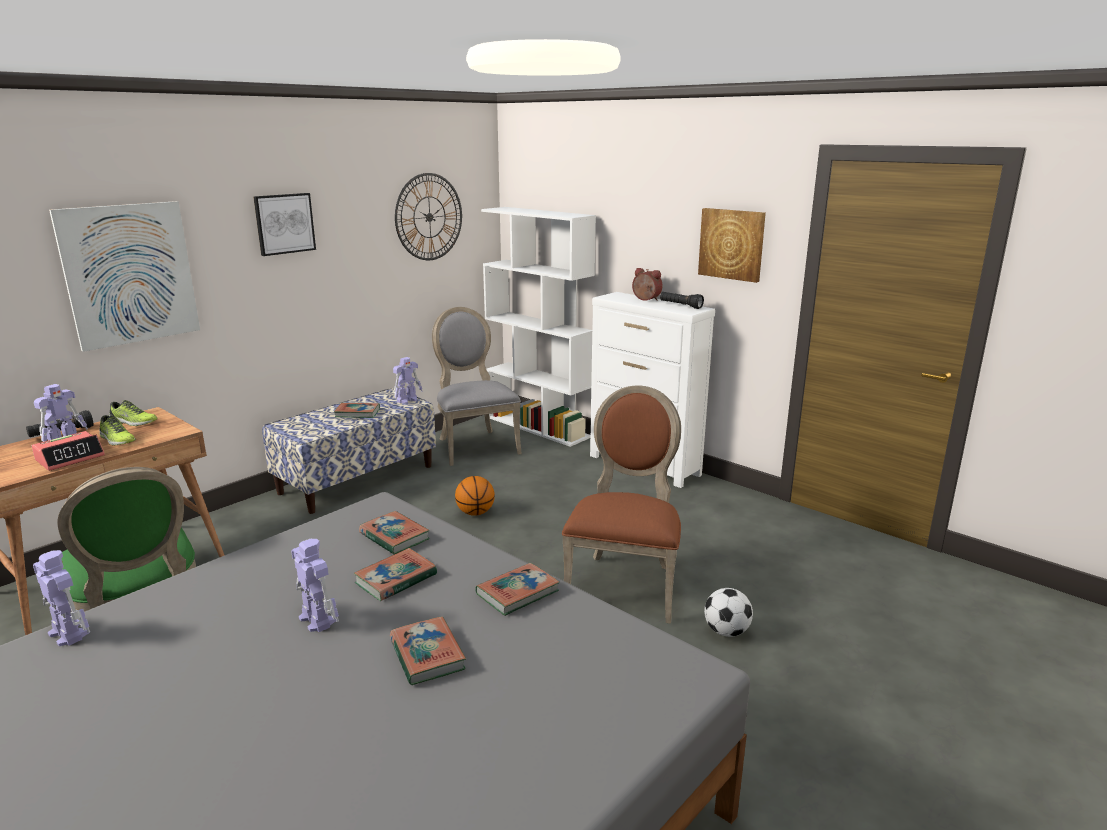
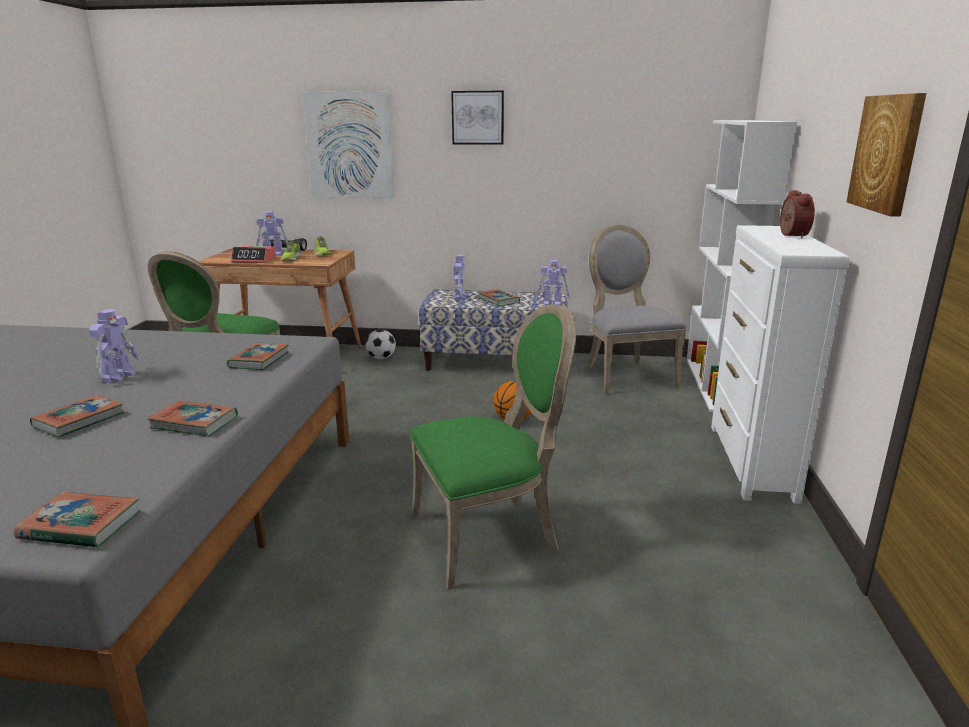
camera: 55 degrees right, 0 degrees up
(68, 633) = (80, 333): toy robot -> toy robot (459, 297)
(396, 579) = (191, 379): book -> book (81, 525)
(429, 217) = (644, 125): wall clock -> none
(474, 445) = (625, 375): grey chair -> grey chair turned 45 degrees counterclockwise
(624, 584) = (490, 535): brown chair -> green chair
(680, 306) = (809, 246): black flashlight -> none
(726, 631) = (471, 637): football -> football (381, 358)

